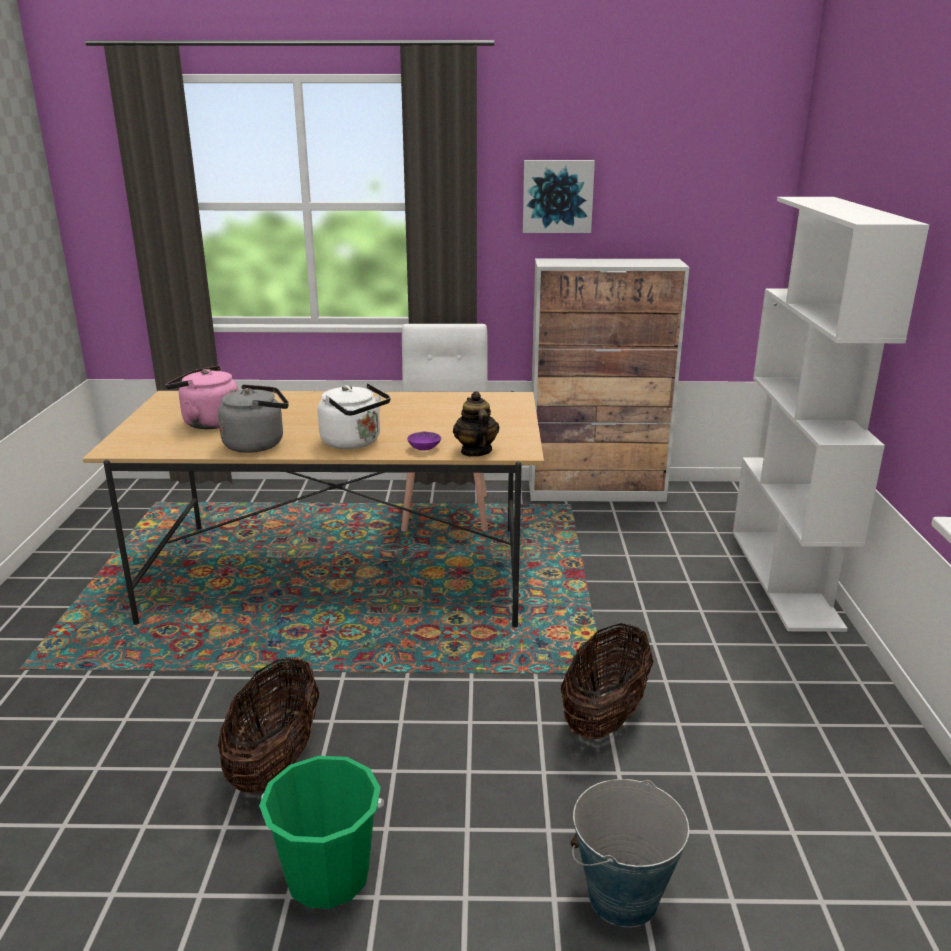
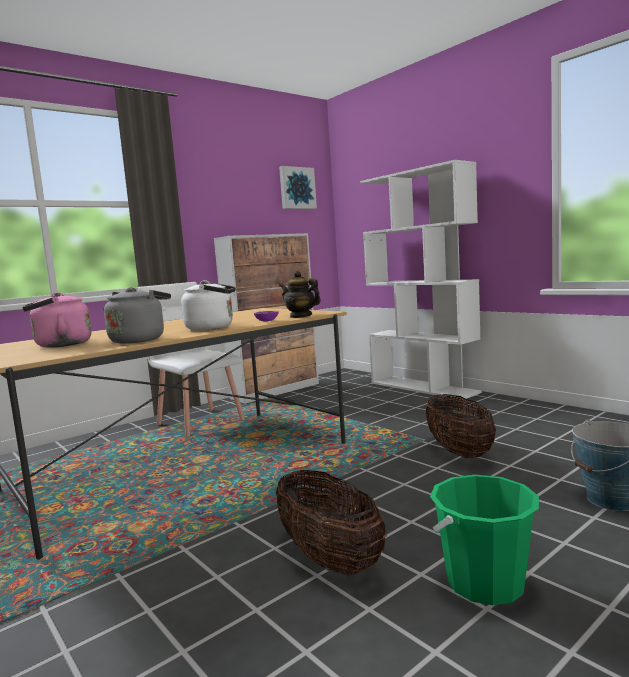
camera: 40 degrees left, 15 degrees down
(557, 196) = (219, 198): picture -> picture (296, 188)

